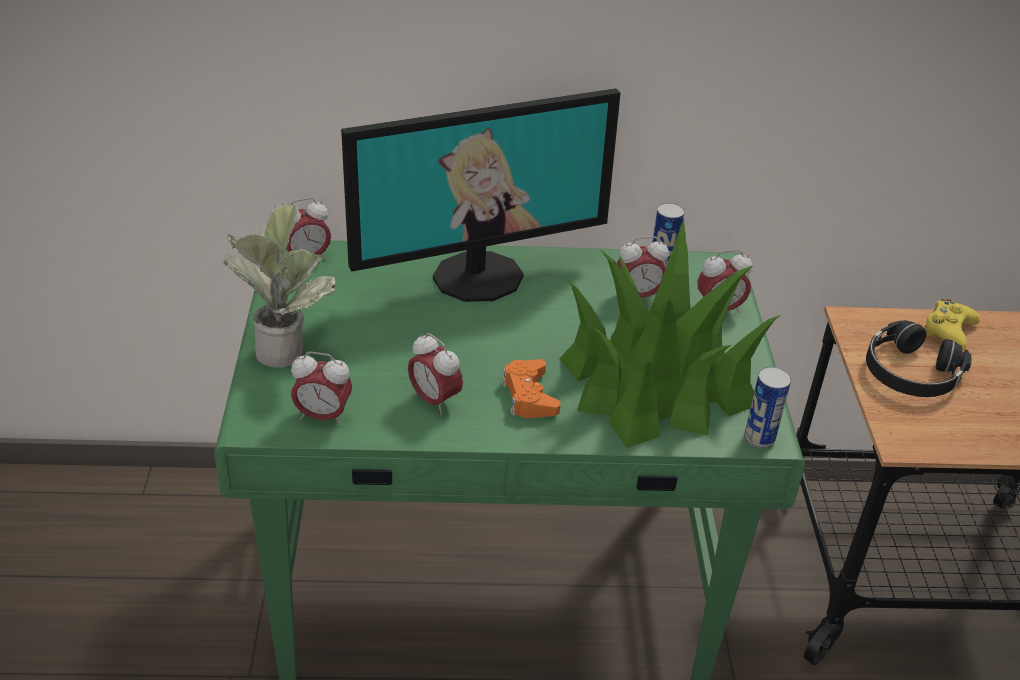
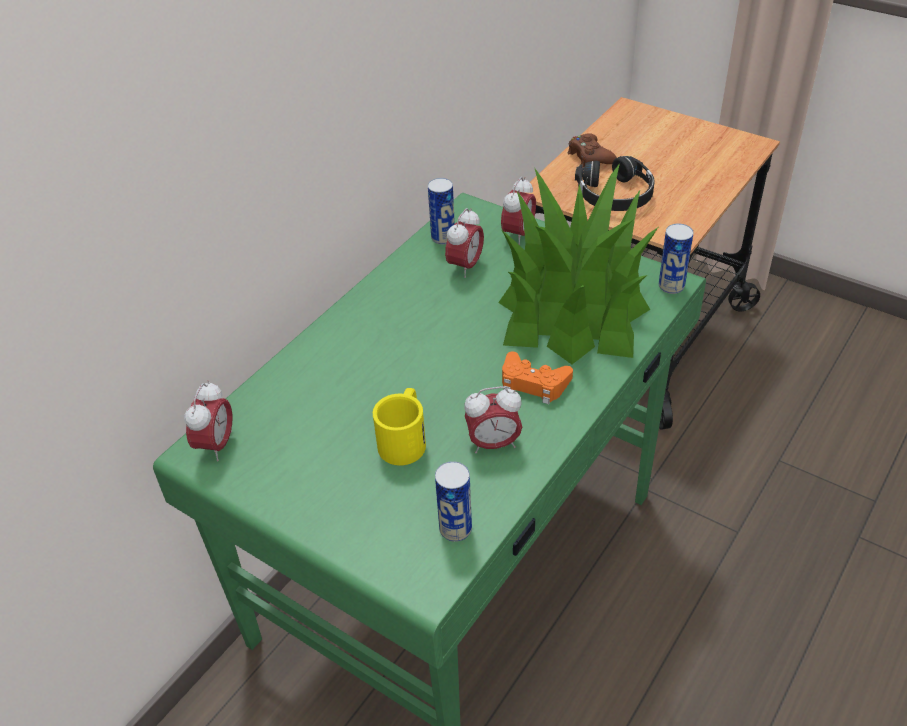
camera: 50 degrees left, 5 degrees up
(285, 345) = (333, 515): potted plant -> none
(323, 416) = (455, 529): alarm clock -> can
(396, 348) = (405, 438): none -> yellow mug
(477, 275) = (354, 343): monitor -> none
(948, 331) = (590, 157): yellow game controller -> brown game controller

